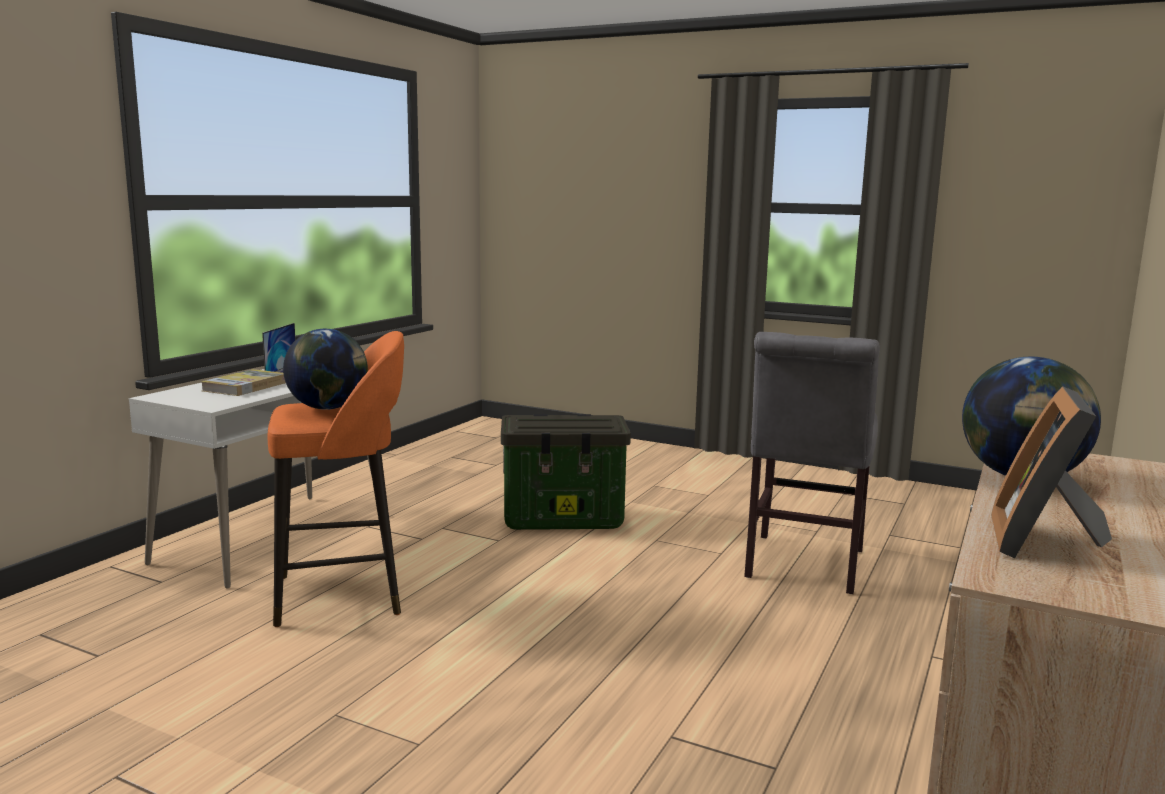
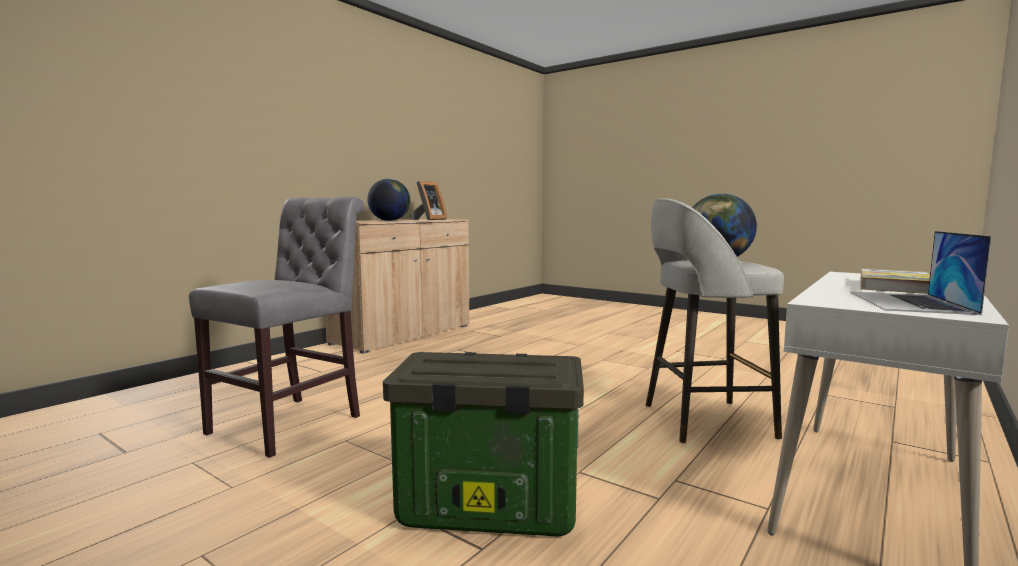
camera: 170 degrees left, 5 degrees down
(343, 595) = (703, 421): orange stool -> grey stool

